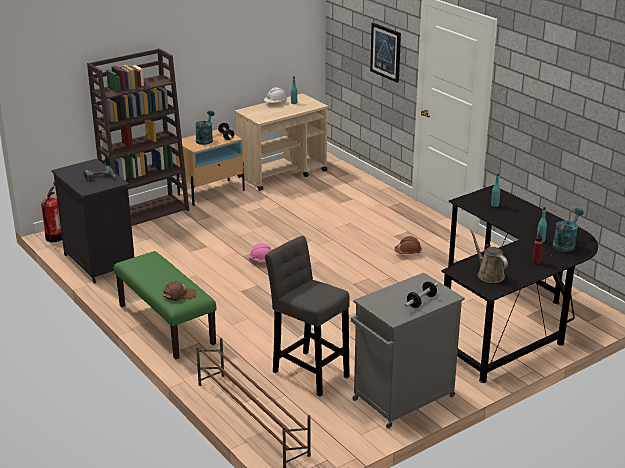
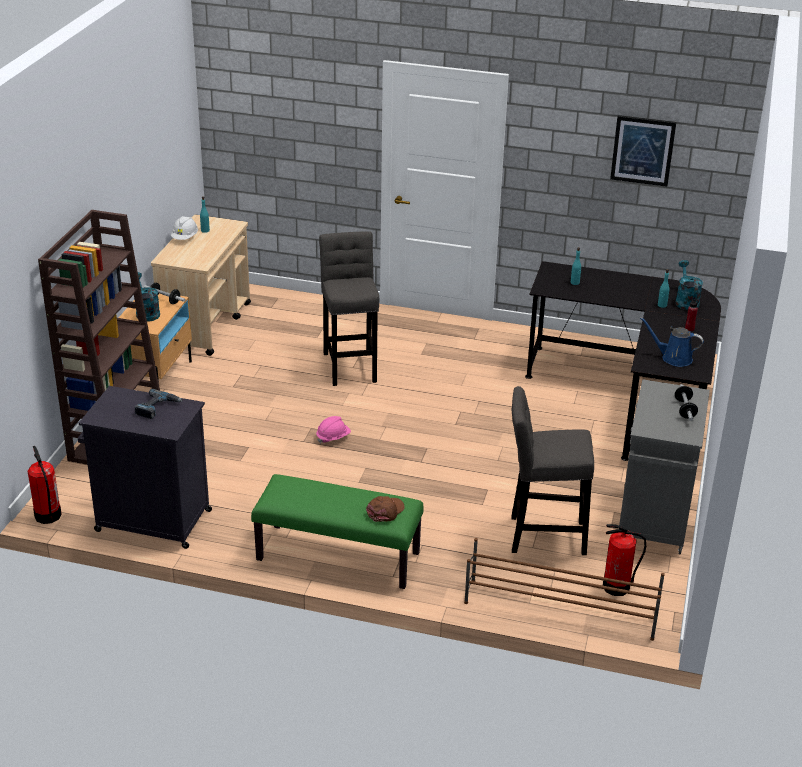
camera: 40 degrees left, 5 degrees up
(310, 425) = (616, 587): none -> fire extinguisher
(336, 225) = (350, 365): none -> grey stool
(386, 52) = (321, 137): picture -> picture (642, 150)
(407, 254) = (460, 368): brown hard hat -> none
(488, 274) = (673, 358): brown watering can -> blue watering can

